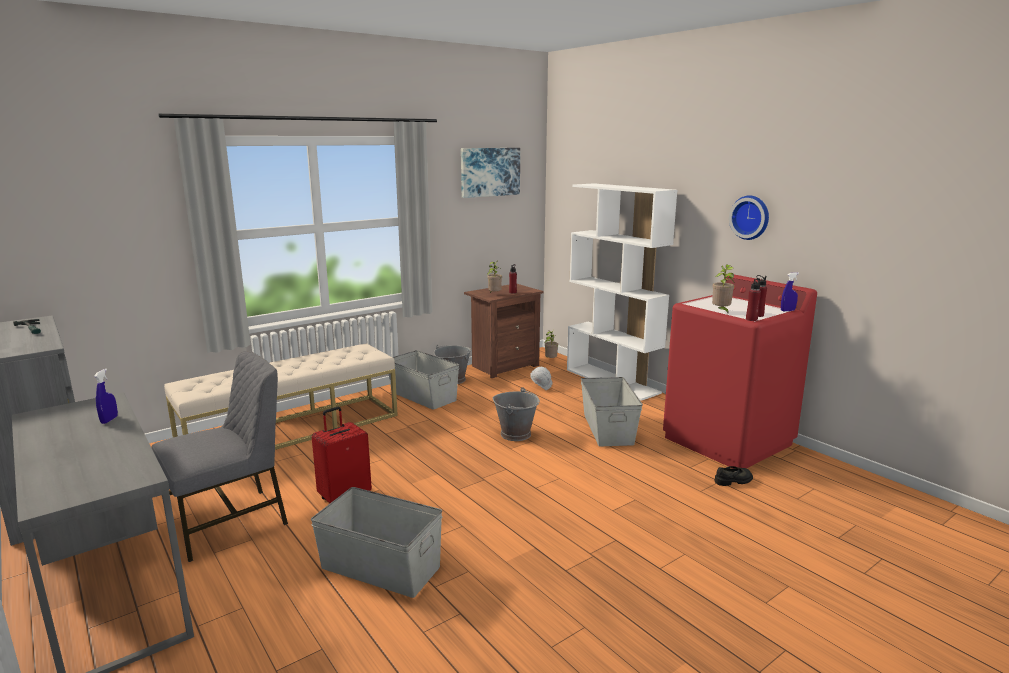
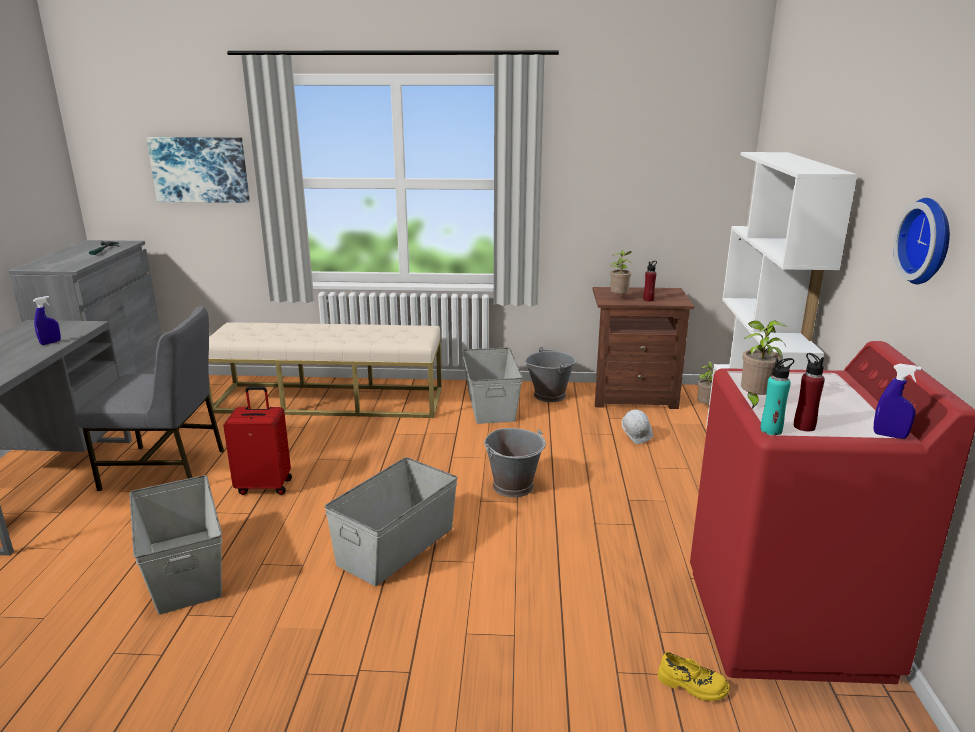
camera: 40 degrees right, 5 degrees up
(489, 172) = (652, 126): picture -> picture (200, 169)
(608, 429) = (633, 526): grey storage box -> grey storage box (397, 546)
(733, 481) = (692, 685): black shoe -> yellow shoe
(751, 319) = (771, 430): red bottle -> turquoise bottle

